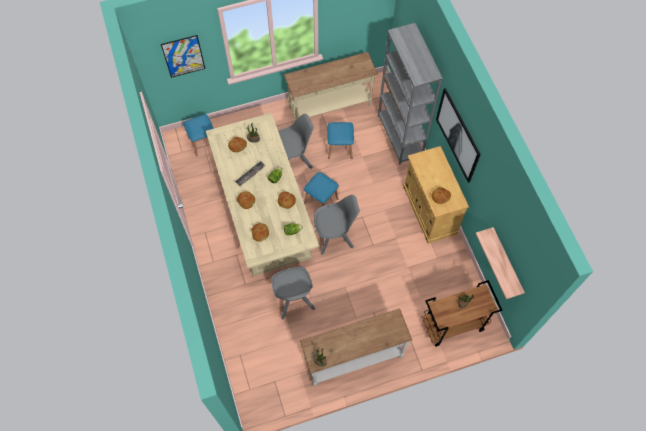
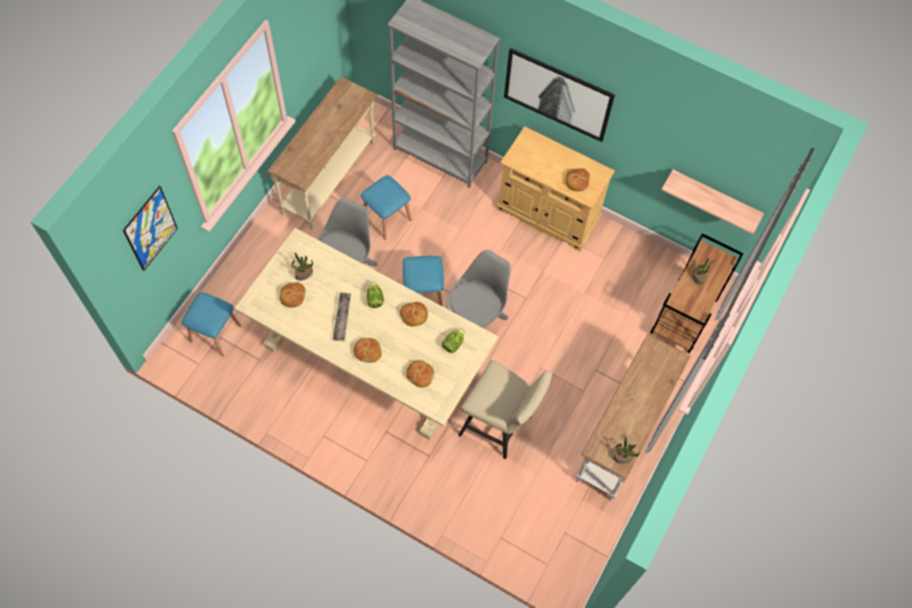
camera: 45 degrees left, 0 degrees up
(294, 300) = (500, 427): grey chair -> beige stool

